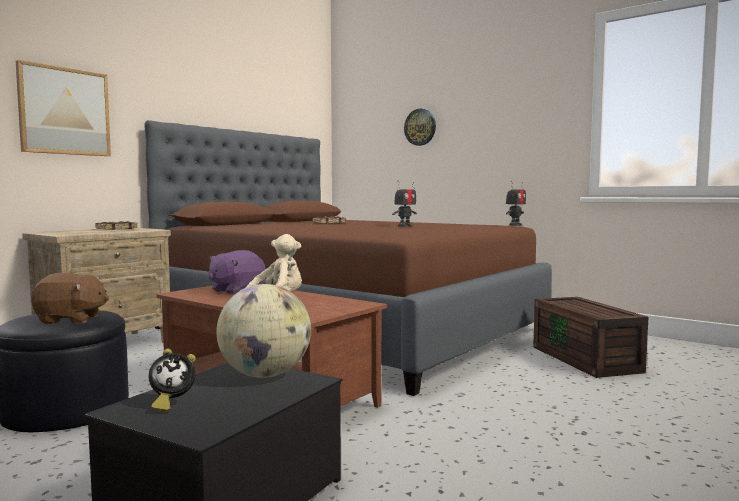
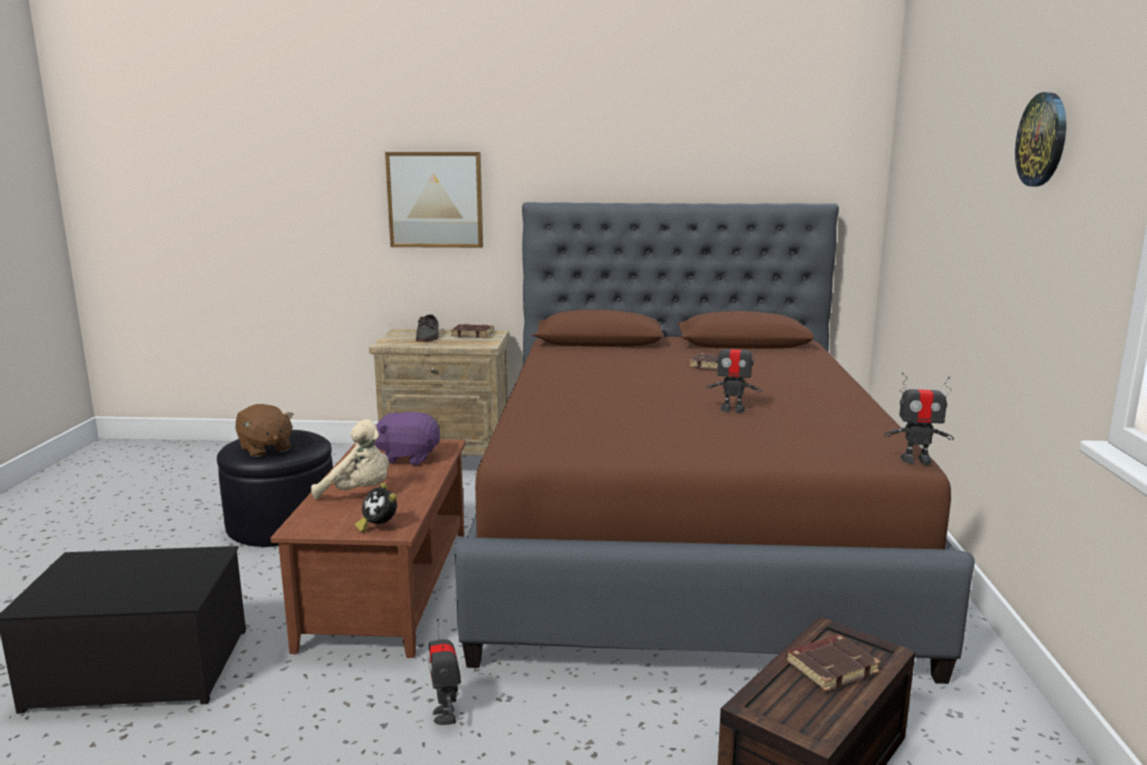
camera: 55 degrees right, 10 degrees up
(84, 231) = (428, 336): none -> grey shoe
(171, 403) = (93, 570): alarm clock -> alarm clock (378, 527)
(265, 375) = (187, 575): globe -> none
(420, 127) = (953, 204): wall clock -> wall clock (1042, 139)
(461, 410) = (446, 715): none -> toy robot
(579, 304) = (831, 667): none -> brown book

